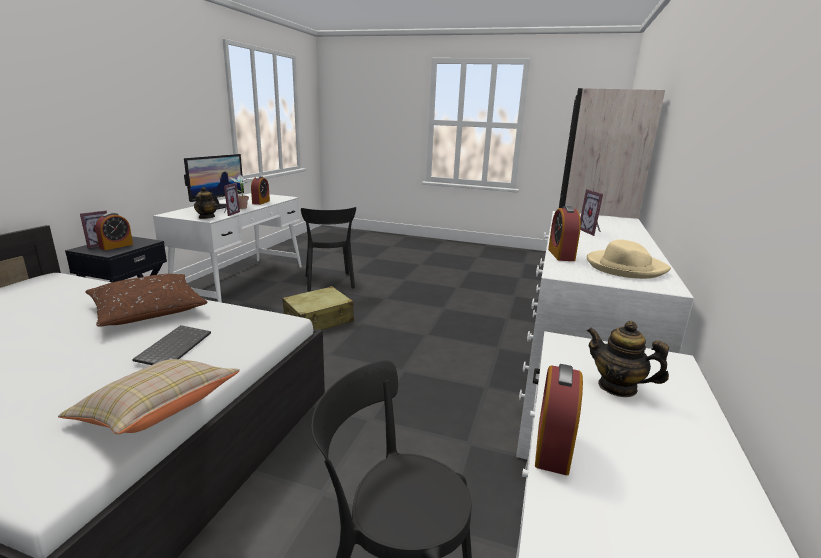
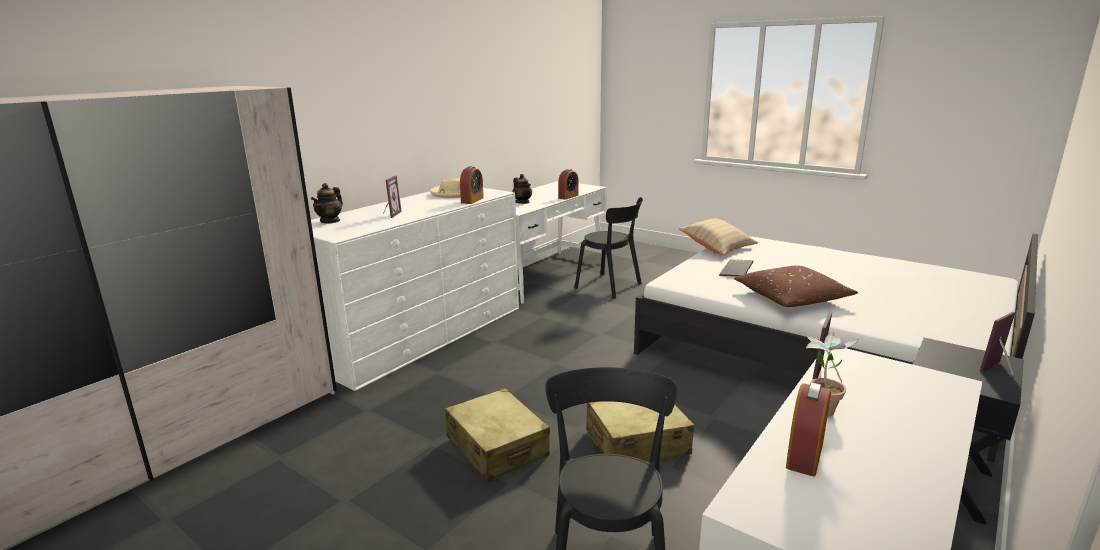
camera: 160 degrees left, 0 degrees up
(116, 246) = (960, 363): alarm clock -> none
(206, 217) = (856, 363): teapot -> teapot (330, 221)
(217, 207) = (896, 423): monitor -> none
(404, 310) = (497, 447): none -> beige suitcase

